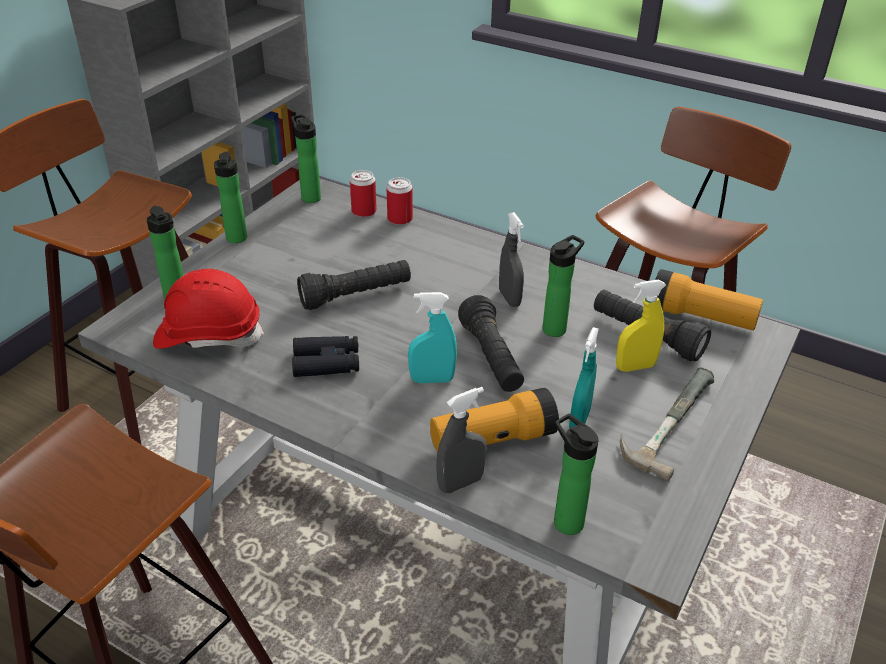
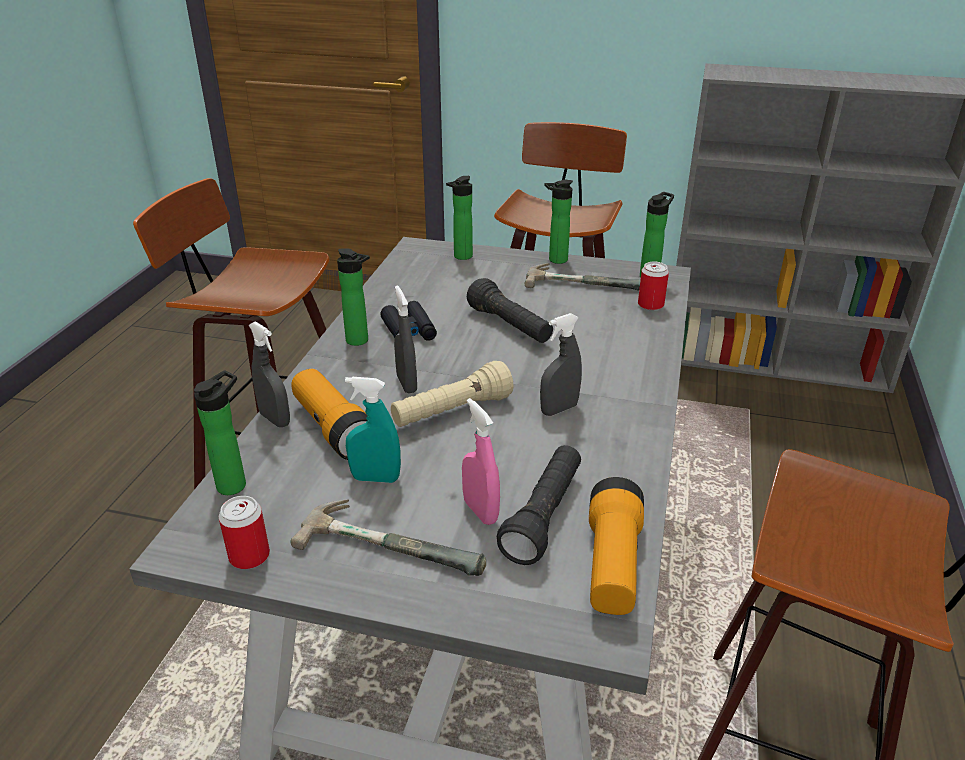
camera: 75 degrees right, 5 degrees down
(208, 335) = (422, 278): red hard hat -> none
(296, 233) = (586, 282): none -> hammer
(400, 219) = (654, 325): can -> can (249, 556)
(432, 379) = (406, 384): turquoise spray bottle -> grey spray bottle
(491, 358) = (452, 412): black flashlight -> beige flashlight
(557, 328) = (523, 447): bottle -> bottle (360, 341)
(635, 367) = (480, 511): yellow spray bottle -> pink spray bottle

